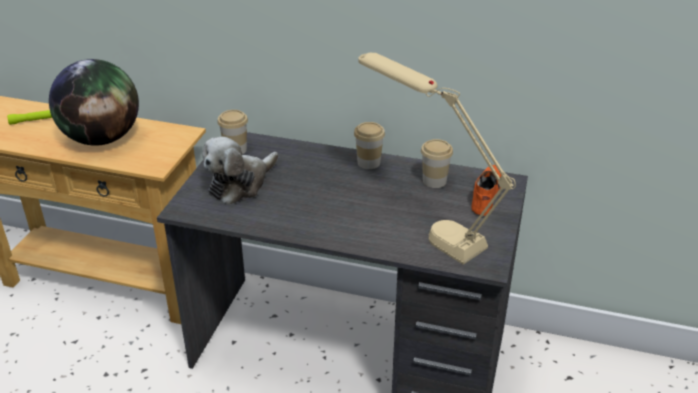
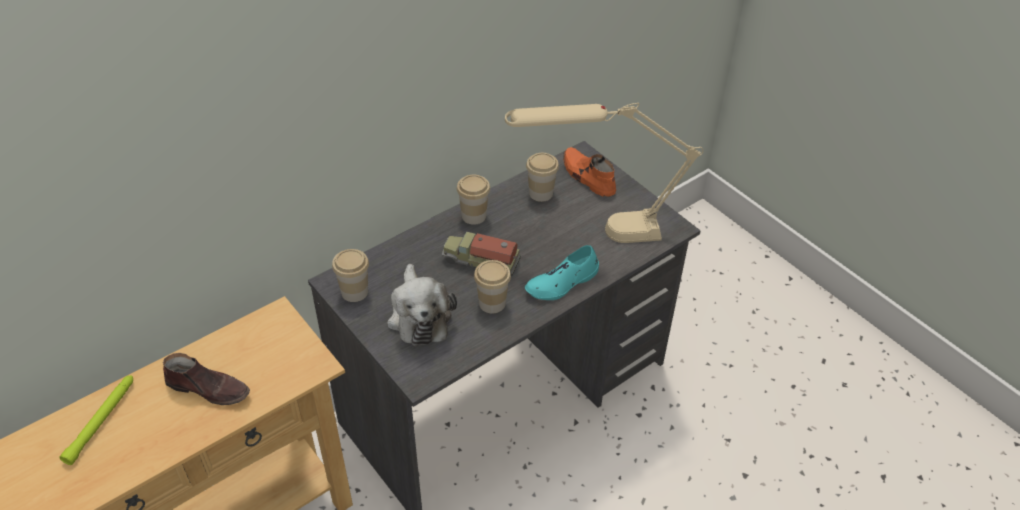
camera: 55 degrees left, 10 degrees up
(102, 139) = (209, 388): globe -> brown shoe
(287, 209) = (492, 303): none -> cup
(324, 186) = (480, 261): none -> toy truck
(347, 232) = (562, 282): none -> turquoise shoe

